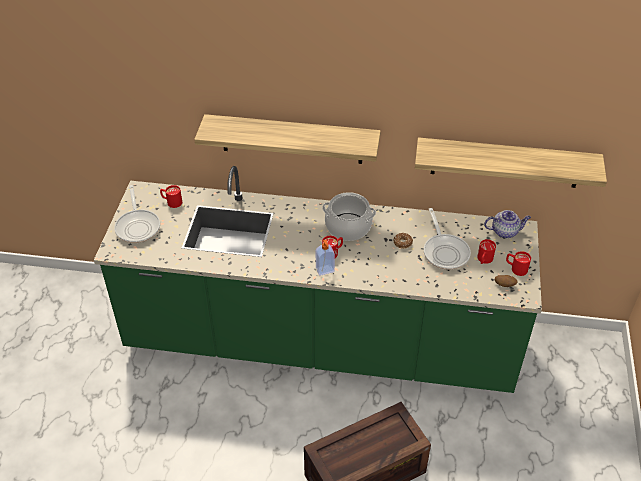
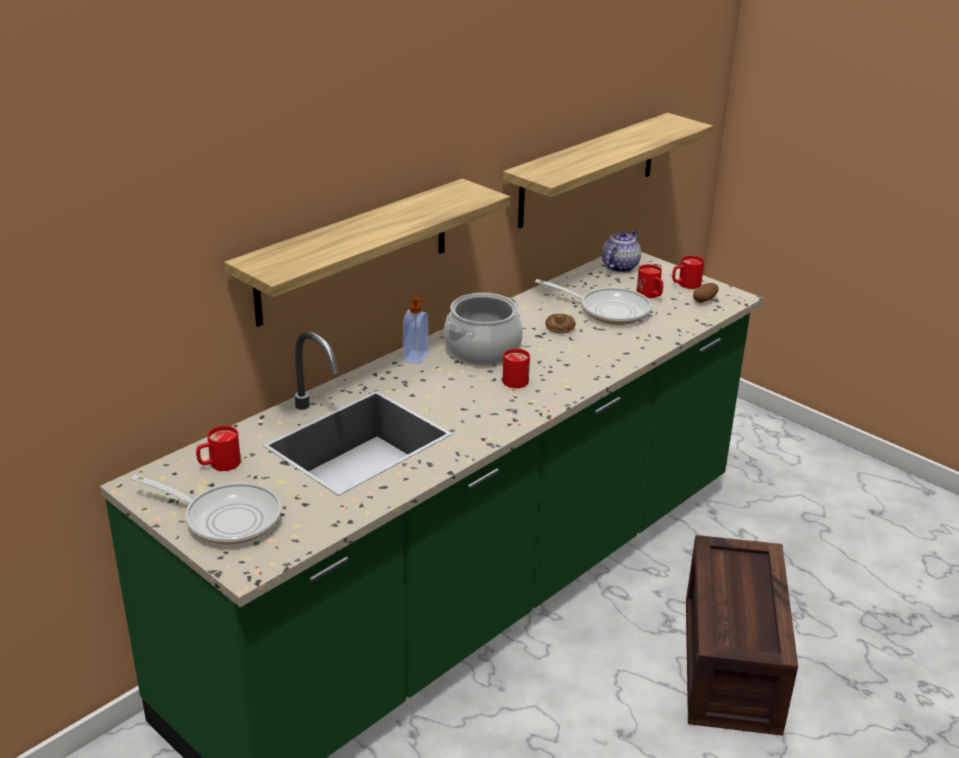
camera: 55 degrees left, 15 degrees down
(325, 270) = (542, 397): soap dispenser -> soap dispenser (416, 357)

